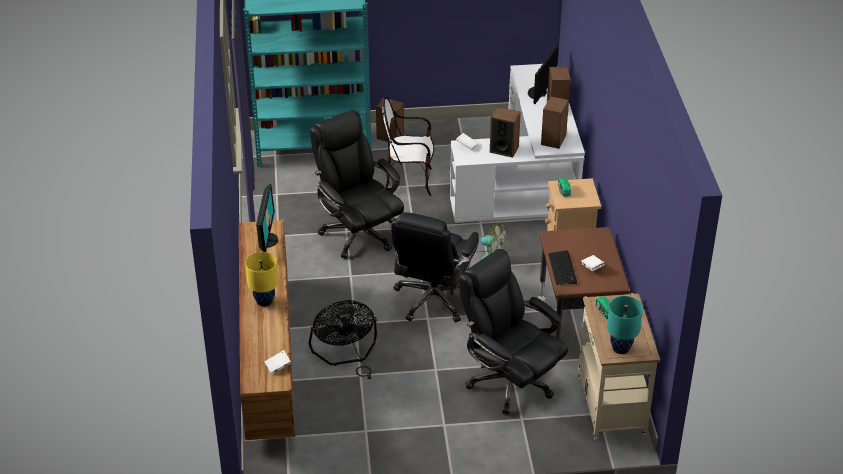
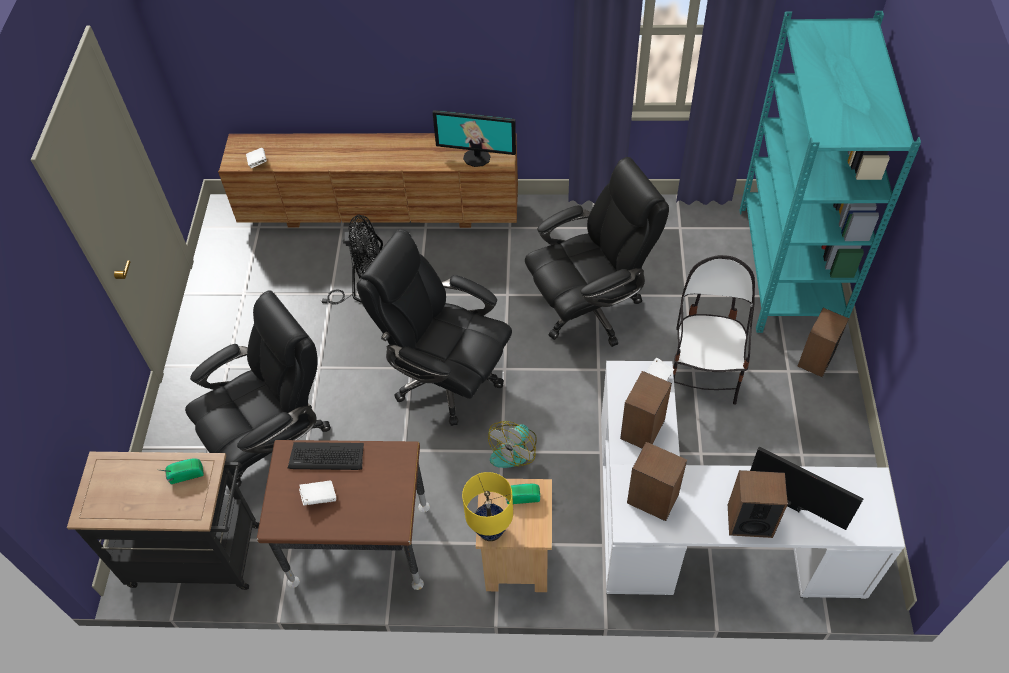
camera: 100 degrees right, 15 degrees up
(264, 301) = (367, 153): yellow table lamp -> yellow table lamp (490, 529)
(610, 404) = (200, 556): beige cart -> black cart
(621, 348) = (107, 481): turquoise table lamp -> none

